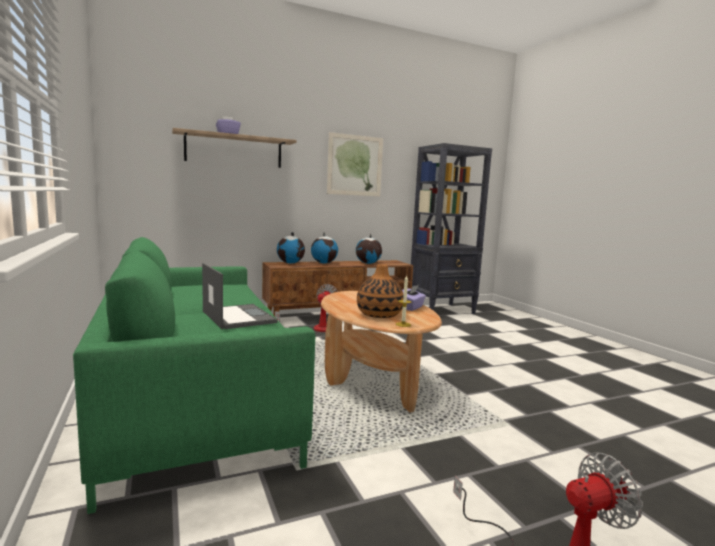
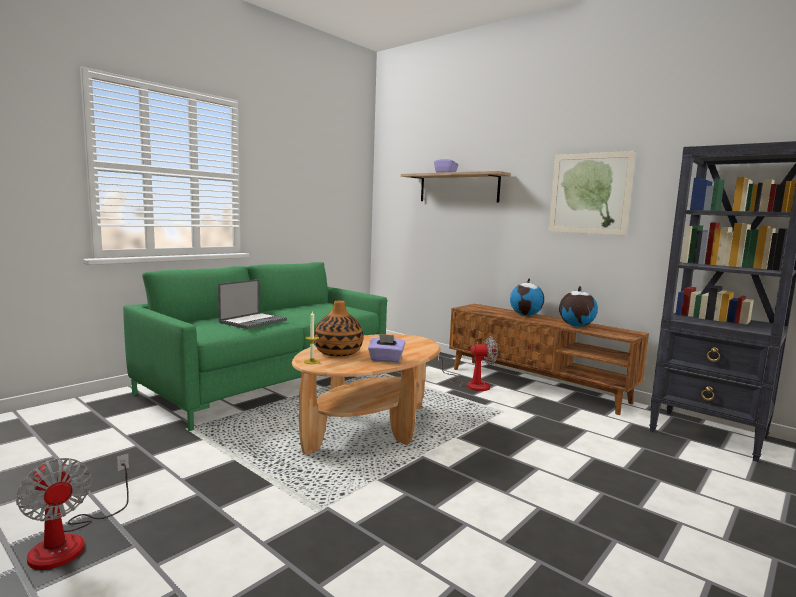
camera: 65 degrees right, 0 degrees up
(290, 263) = (491, 308): globe -> none

